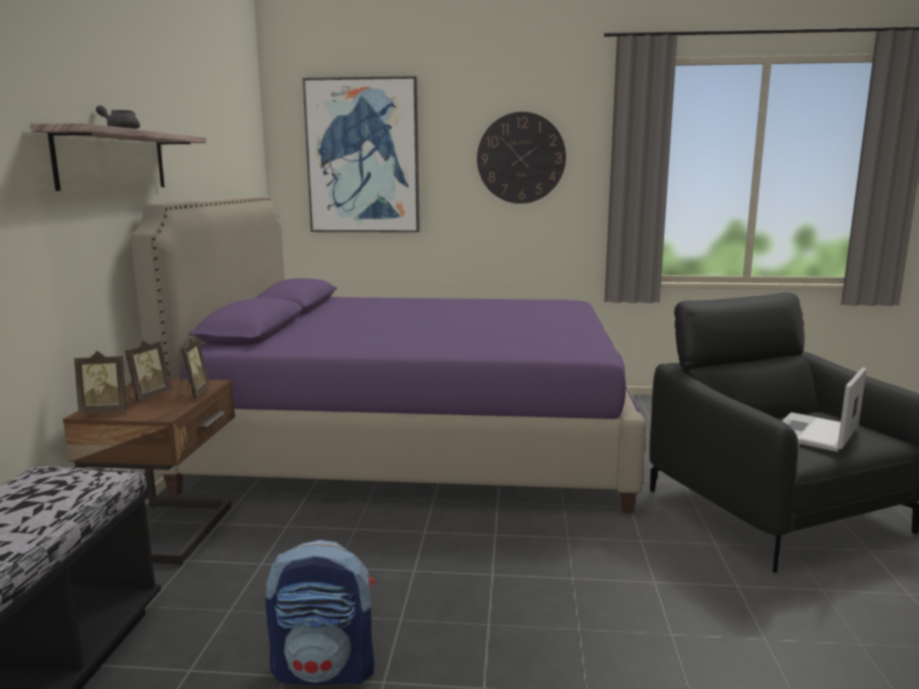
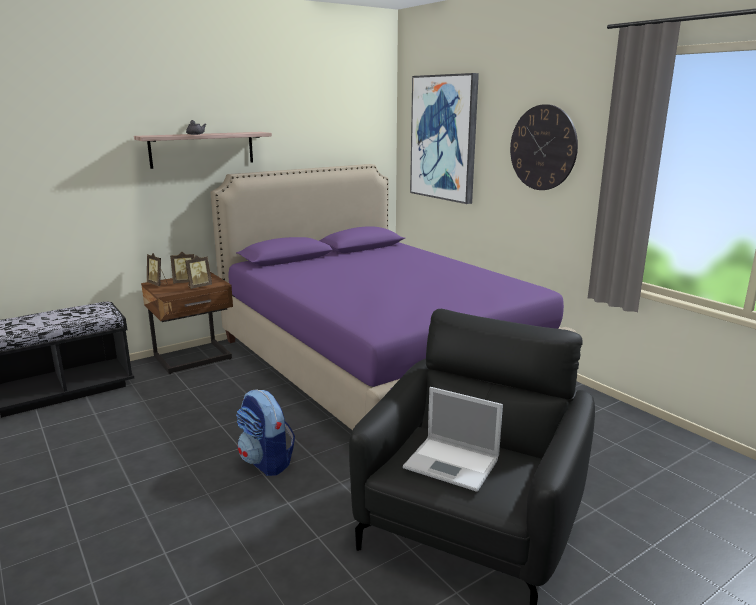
camera: 50 degrees right, 5 degrees up
(326, 669) = (116, 440): backpack -> backpack (266, 462)
(814, 433) = (453, 464): laptop -> laptop turned 150 degrees counterclockwise

